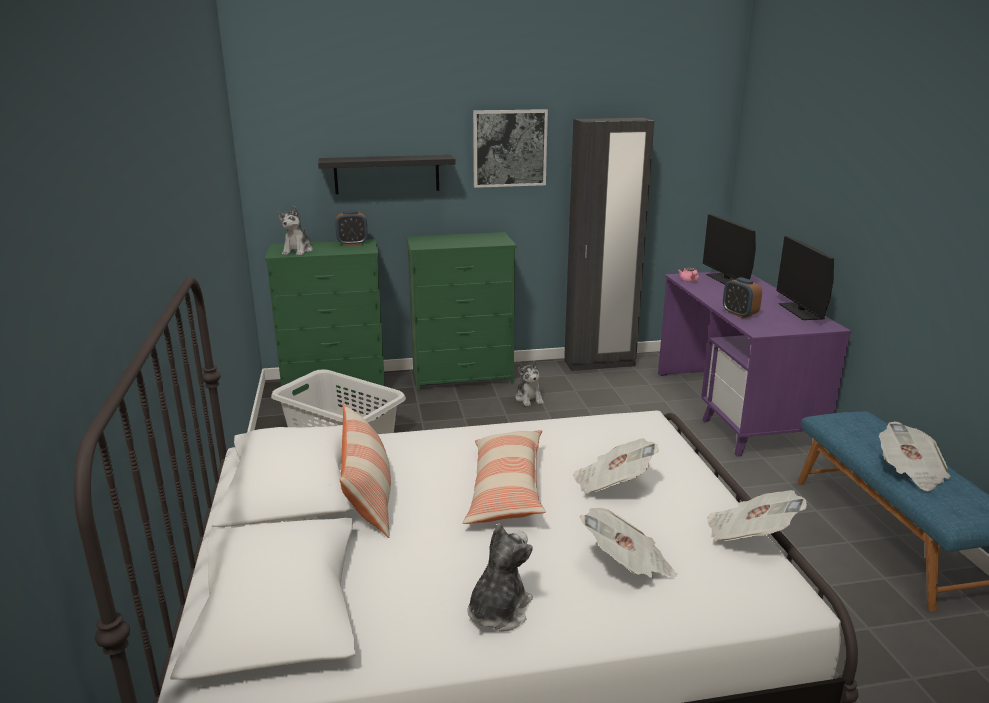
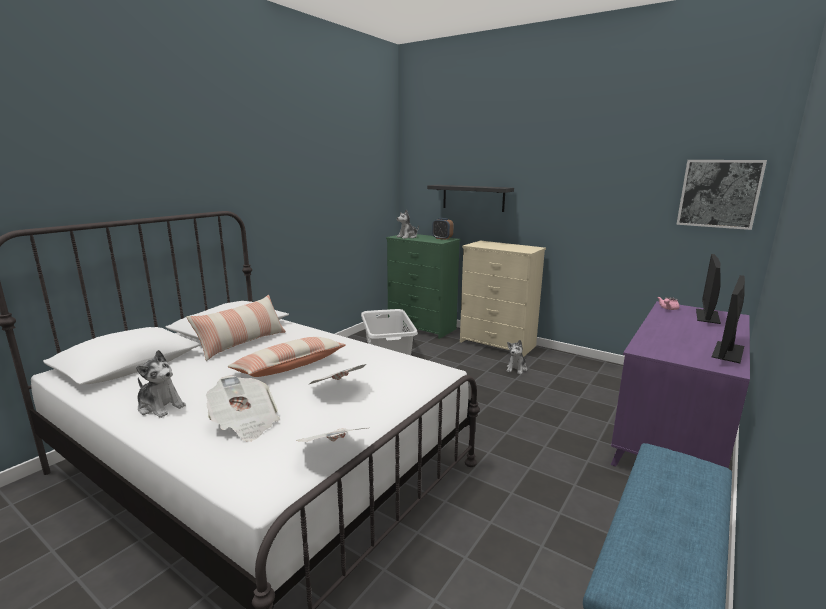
camera: 45 degrees right, 5 degrees down
(463, 377) = (498, 344): green dresser -> beige dresser
(498, 611) = (160, 406): plush toy -> plush toy turned 45 degrees clockwise
(509, 148) = (555, 185): picture -> picture (719, 193)
(599, 364) = (606, 367): black wardrobe -> none
(739, 314) = (654, 337): alarm clock -> none
(910, 472) = (651, 525): newspaper -> none

